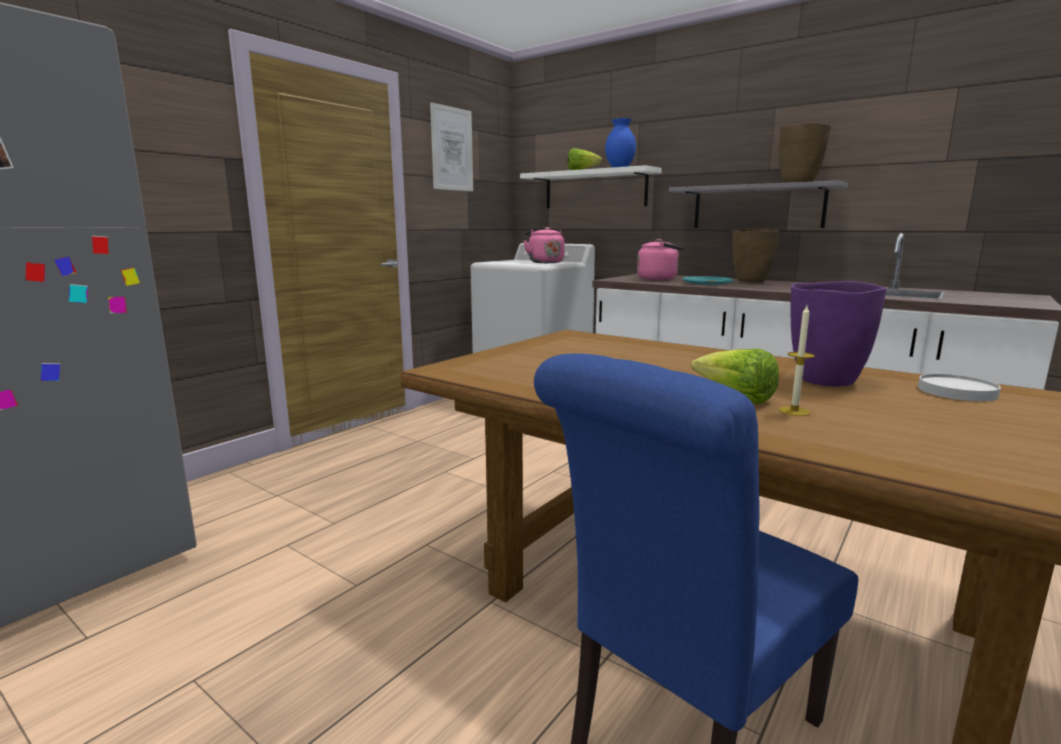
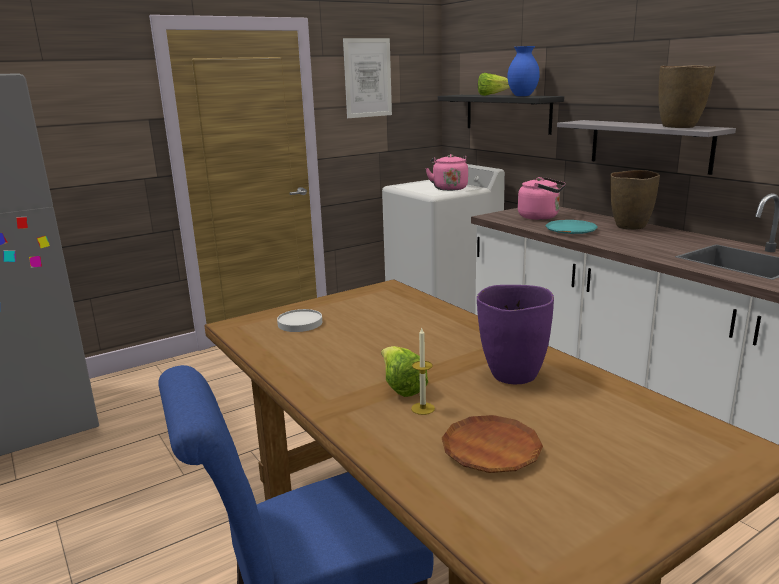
camera: 20 degrees right, 5 degrees up
(595, 189) = (507, 113): white shelf -> black shelf
(933, 434) = (491, 450): none -> brown plate
(956, 391) = (608, 405): white plate -> white plate (300, 323)

